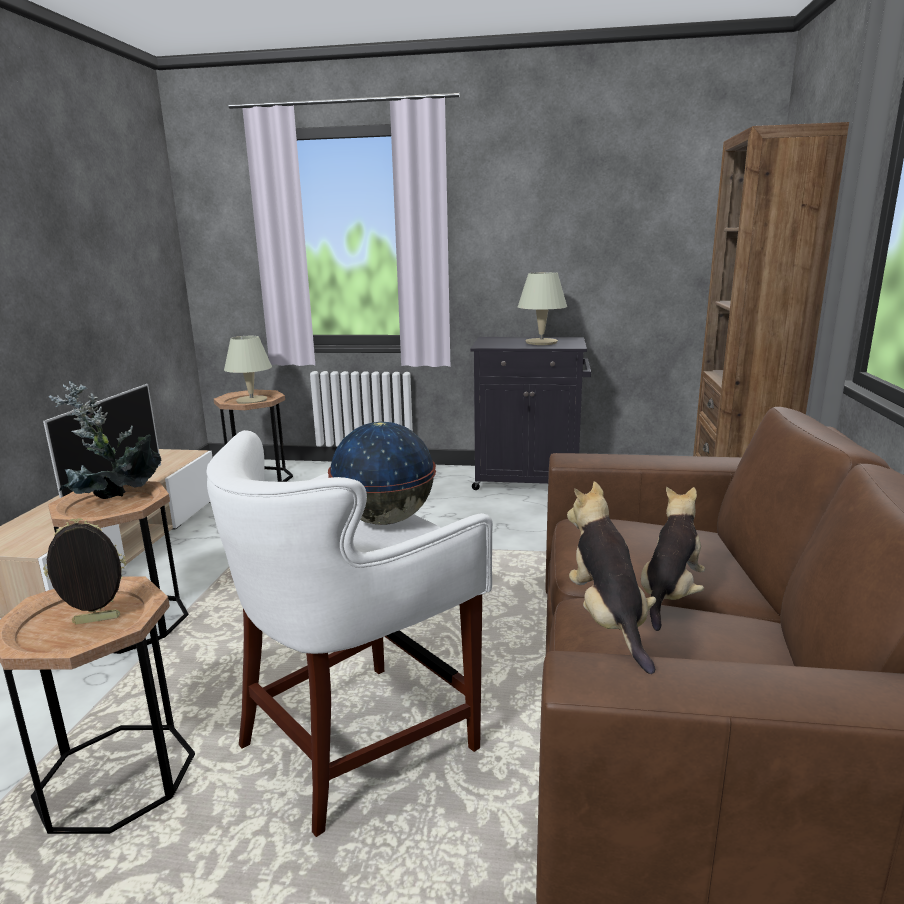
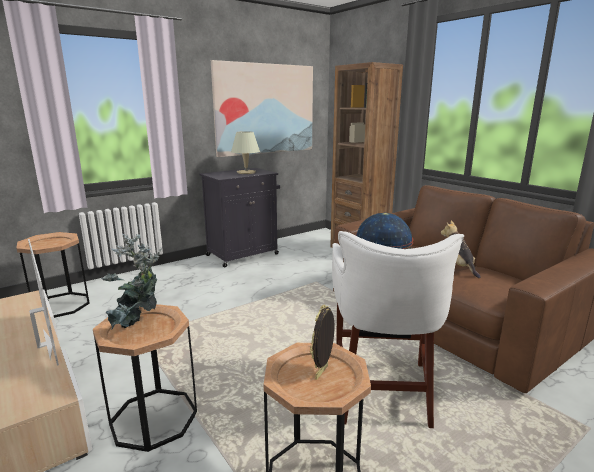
camera: 45 degrees left, 0 degrees up
(252, 401) = (51, 243): beige table lamp -> none
(608, 620) = (504, 271): plush toy -> none
(615, 234) = (265, 109): none -> picture

